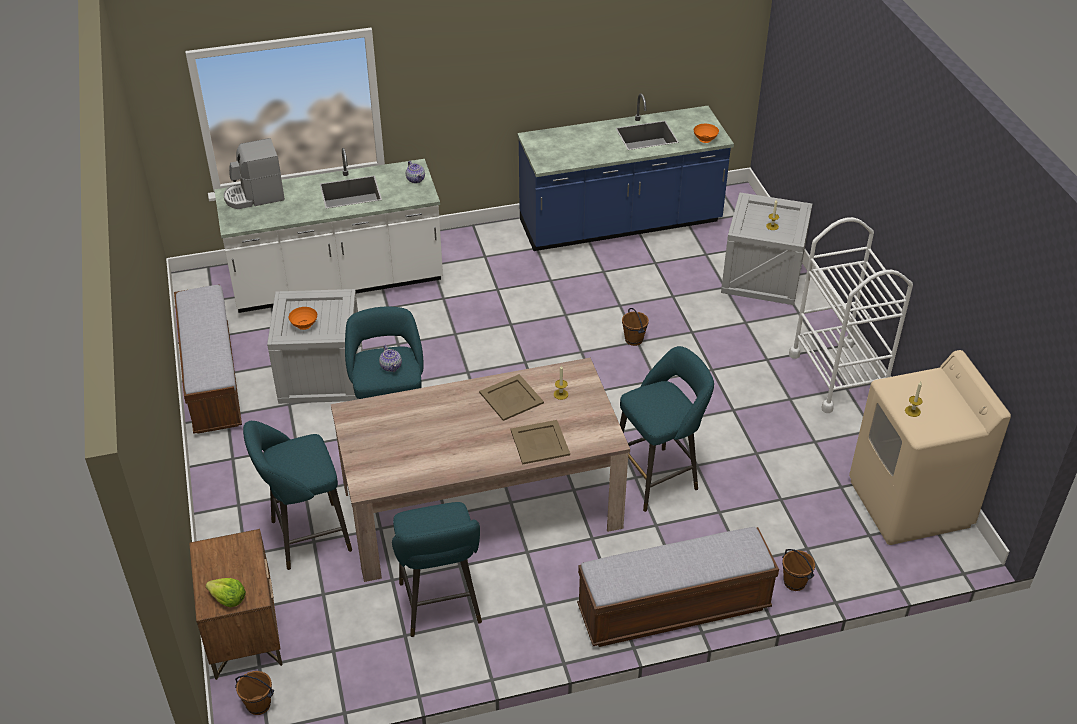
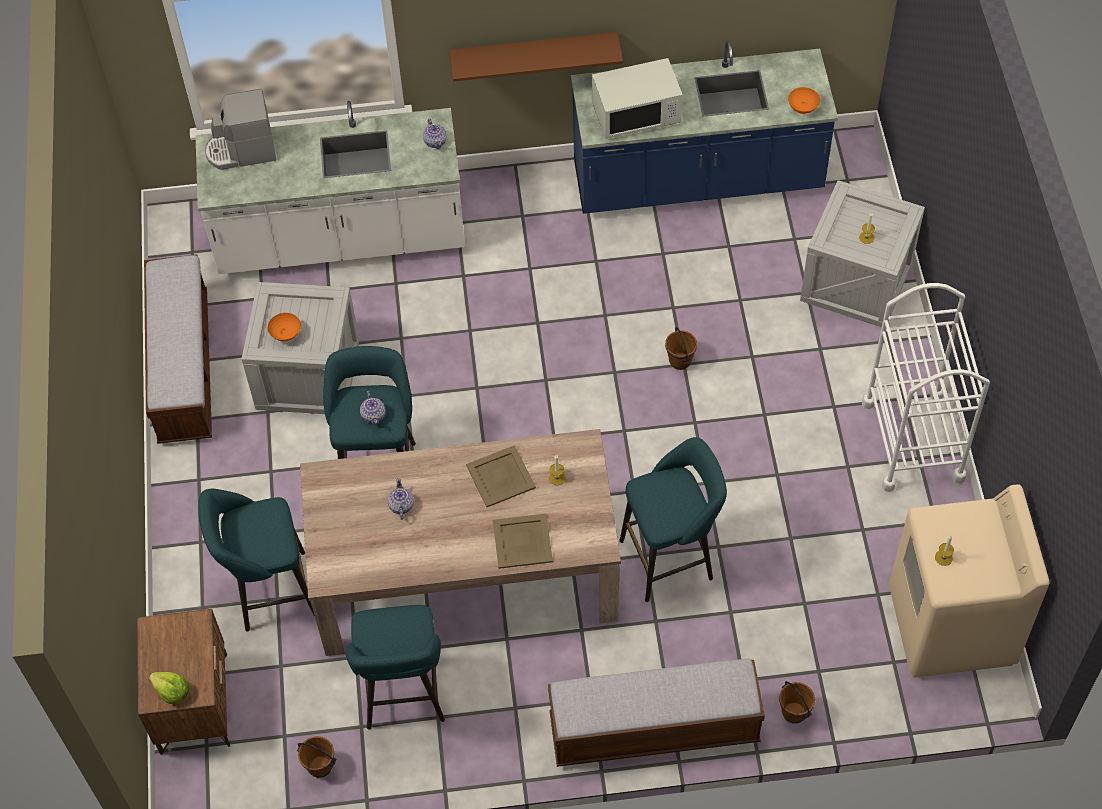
camera: 10 degrees right, 15 degrees up
(259, 704) = (202, 789): brown bucket -> brown bucket (320, 766)
(426, 426) = (401, 506): none -> teapot
(488, 111) = (534, 53): none -> brown shelf
(575, 152) = (636, 114): none -> white microwave

